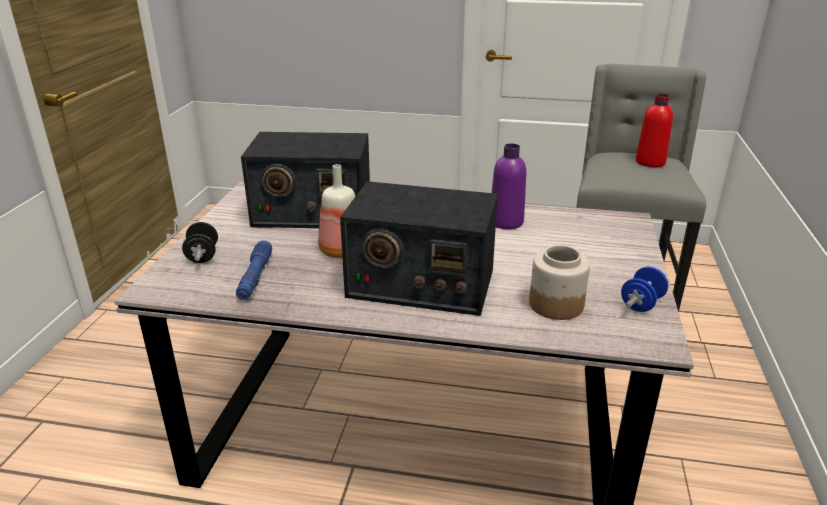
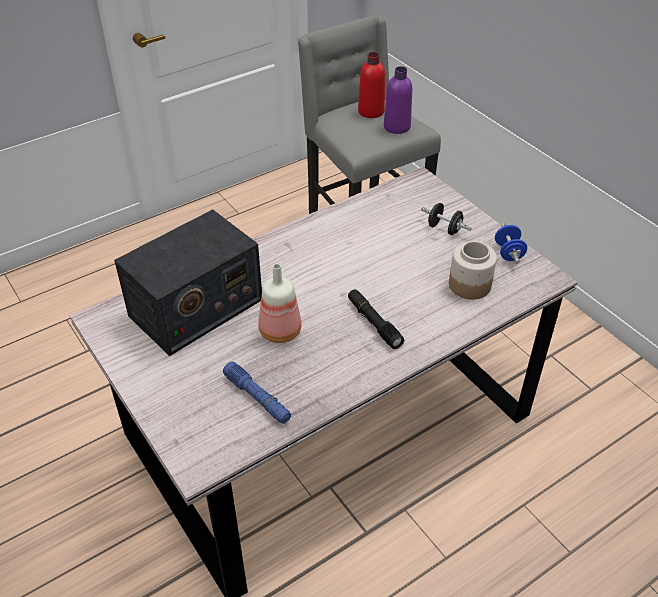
camera: 45 degrees left, 15 degrees up
(202, 256) = (181, 409): black dumbbell -> black dumbbell (444, 229)
(420, 283) = (374, 323): radio -> black flashlight
(506, 222) = (350, 229): purple bottle -> purple bottle (397, 127)

